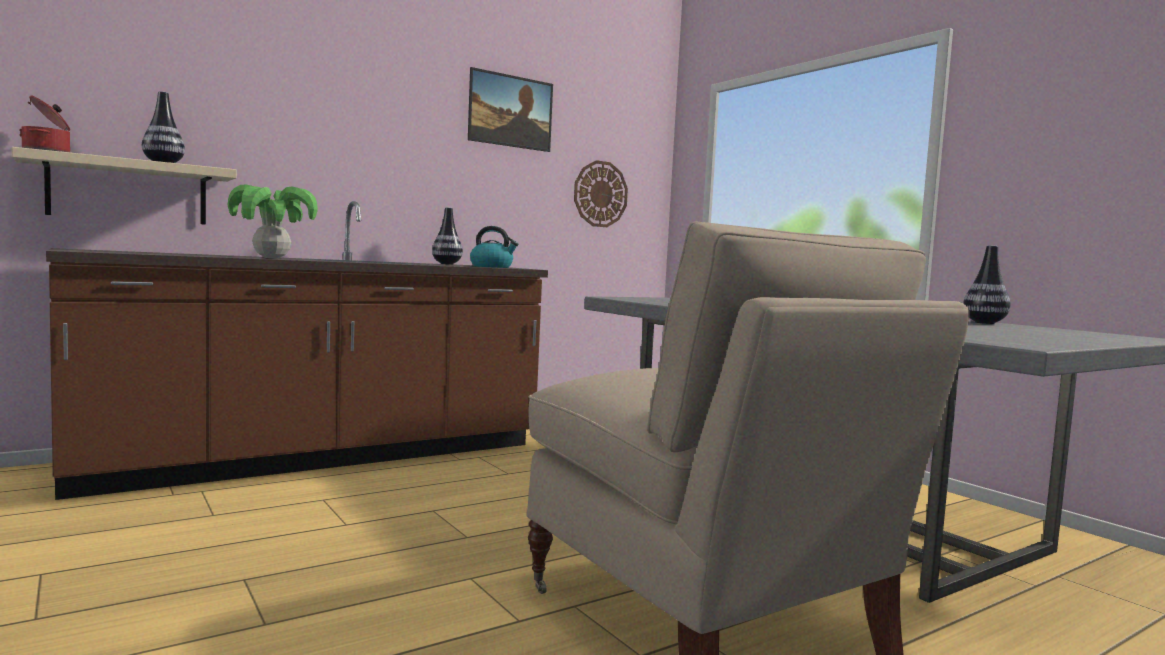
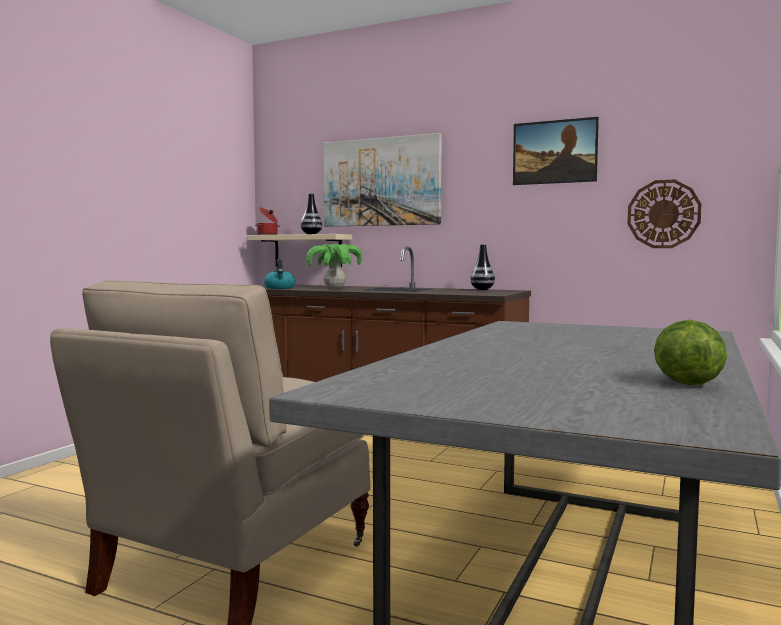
camera: 60 degrees right, 0 degrees up
(283, 99) = (381, 182): none -> picture
(492, 267) = (473, 293): kettle -> kettle (280, 288)
(984, 323) = (687, 383): vase -> lettuce

